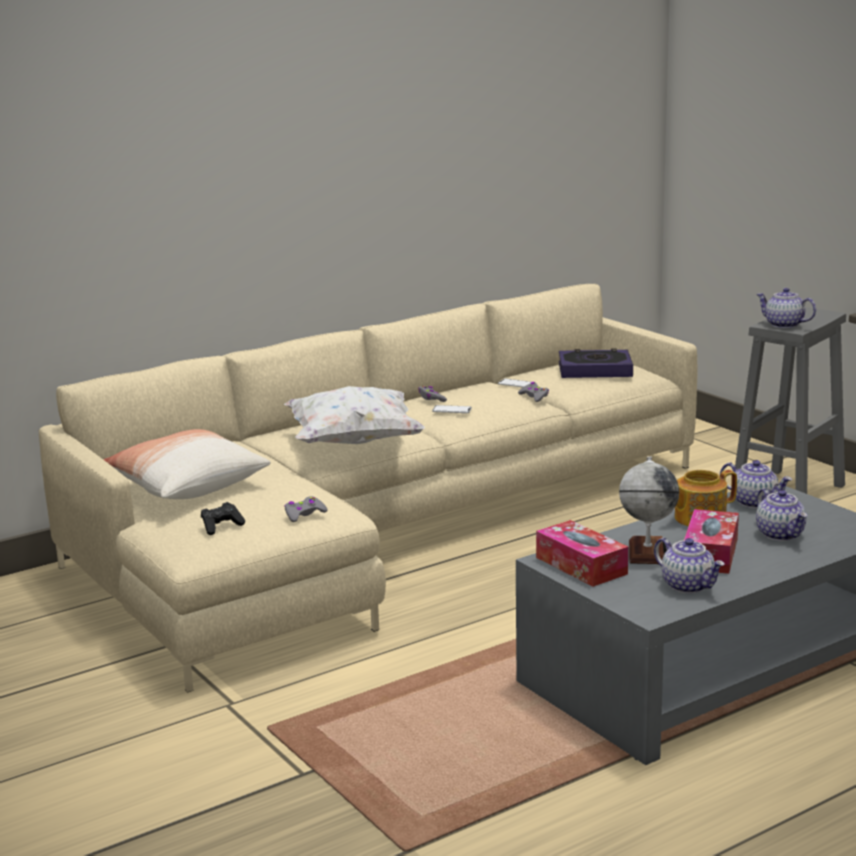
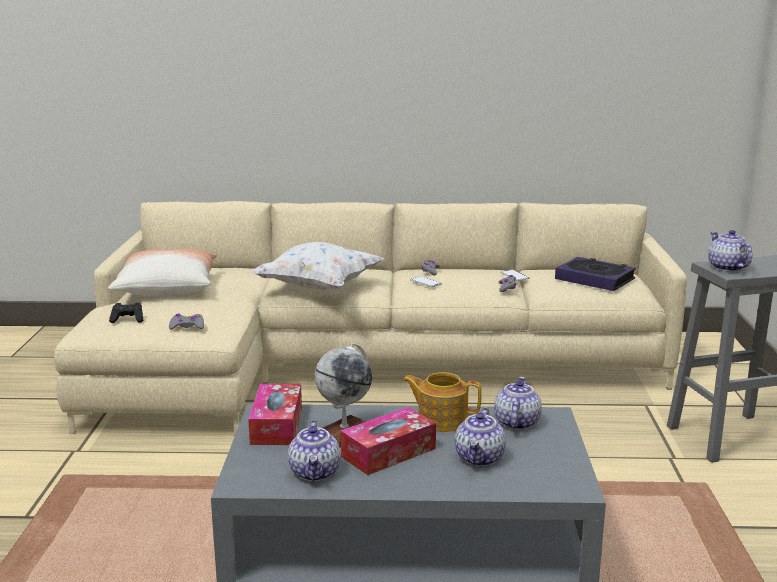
camera: 35 degrees right, 0 degrees up
(755, 502) = (516, 422): teapot -> teapot turned 150 degrees counterclockwise

